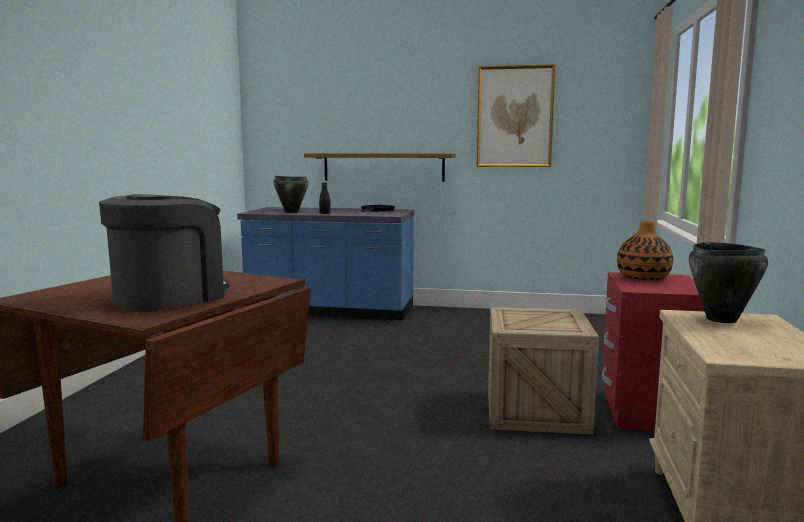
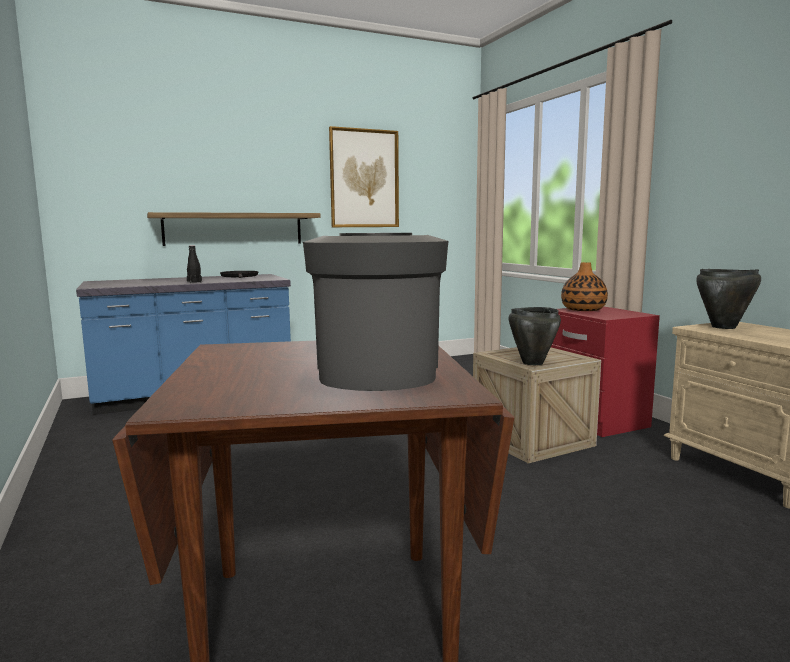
camera: 35 degrees left, 0 degrees up
(291, 212) = (145, 283): black cooking pot -> black cooking pot (532, 363)

